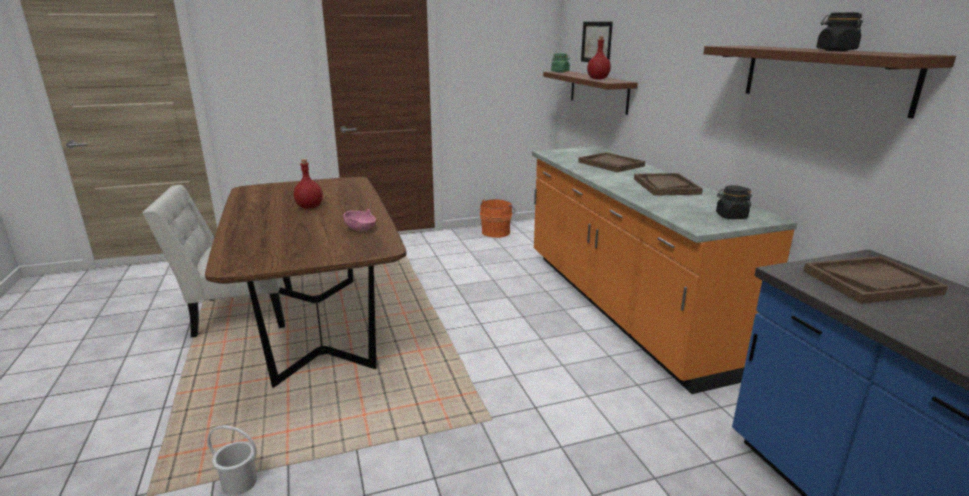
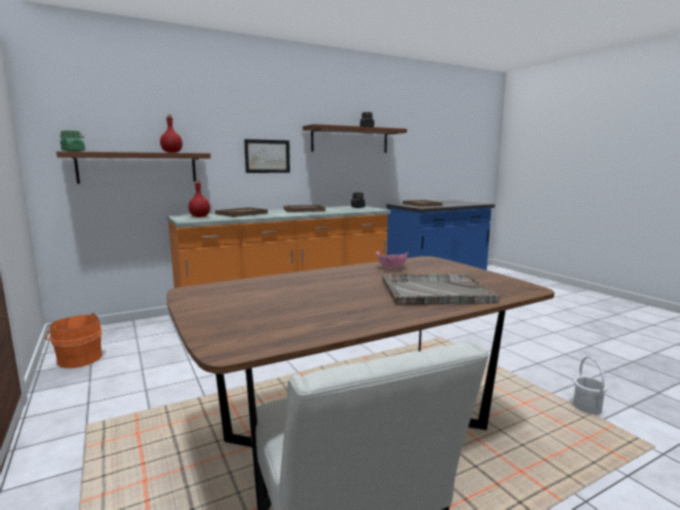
camera: 100 degrees left, 10 degrees down
(272, 233) = (434, 291): none -> grey tray
(309, 207) = (332, 292): red bottle -> red bottle (200, 216)
(596, 42) = (122, 121): picture -> picture (267, 156)

